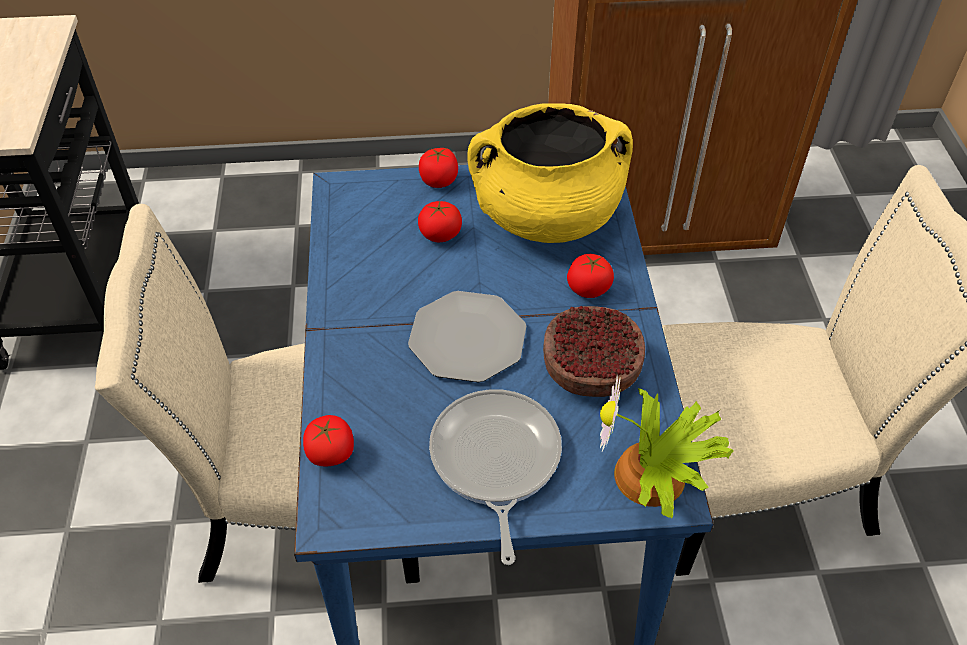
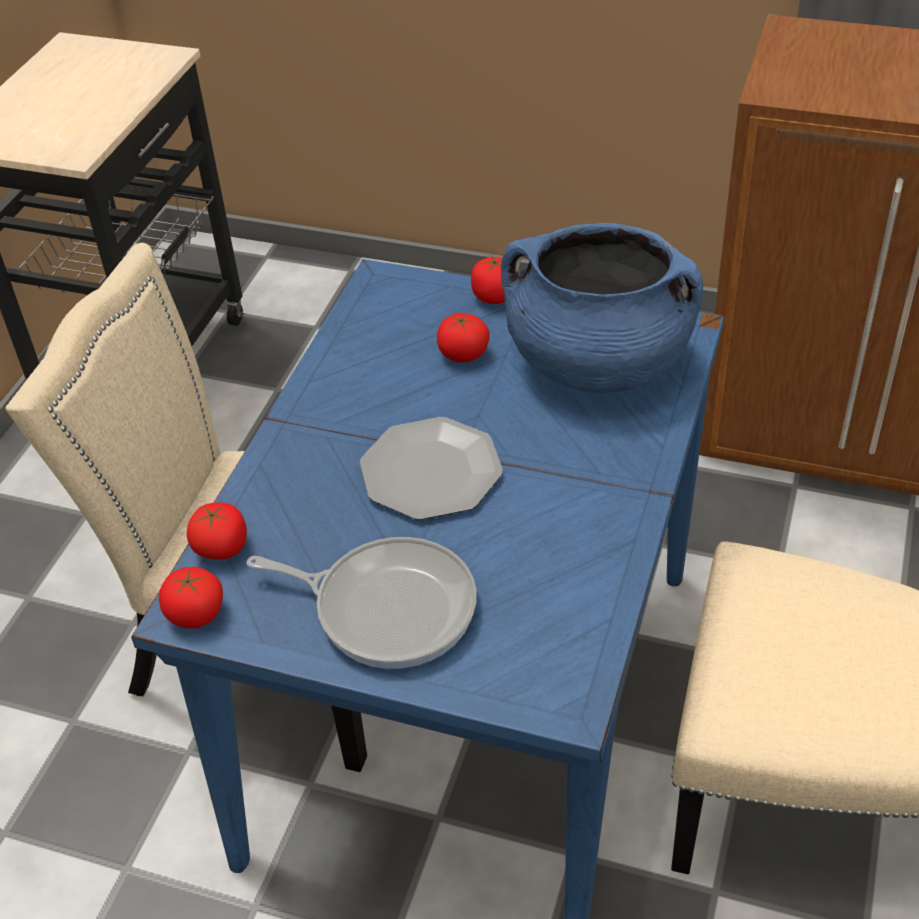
camera: 25 degrees right, 5 degrees down
(494, 461) = (388, 607): frying pan -> frying pan turned 90 degrees clockwise
(547, 216) = (597, 363): yellow cooking pot -> blue cooking pot
(588, 288) = (601, 453): tomato -> tomato (195, 614)
(592, 368) = (554, 540): bowl -> none
(653, 479) = (557, 680): potted plant -> none

